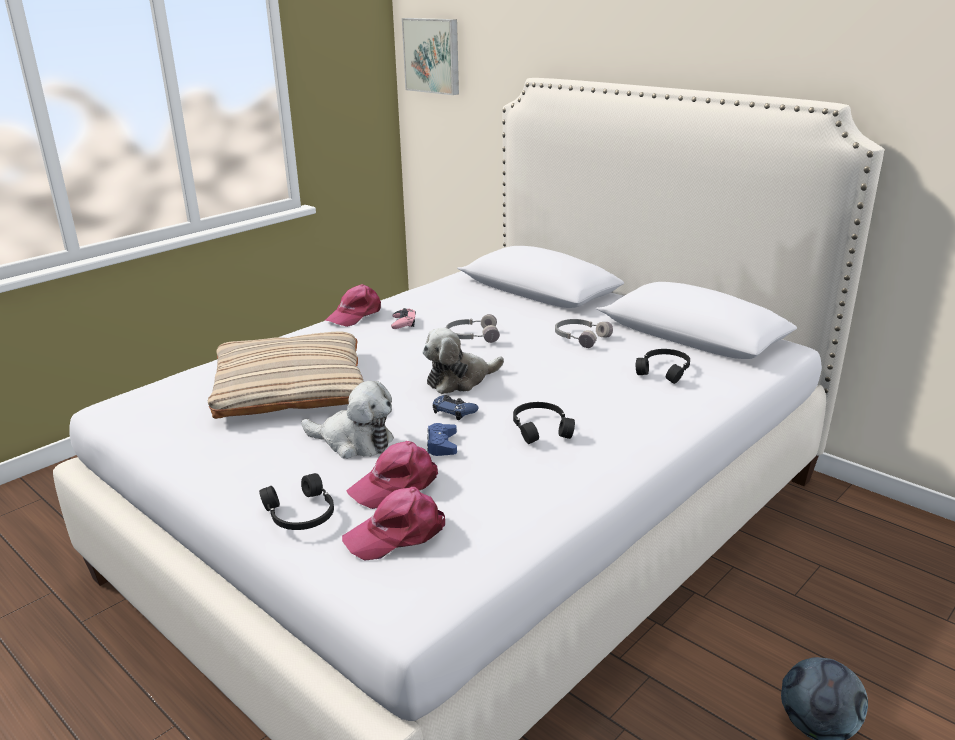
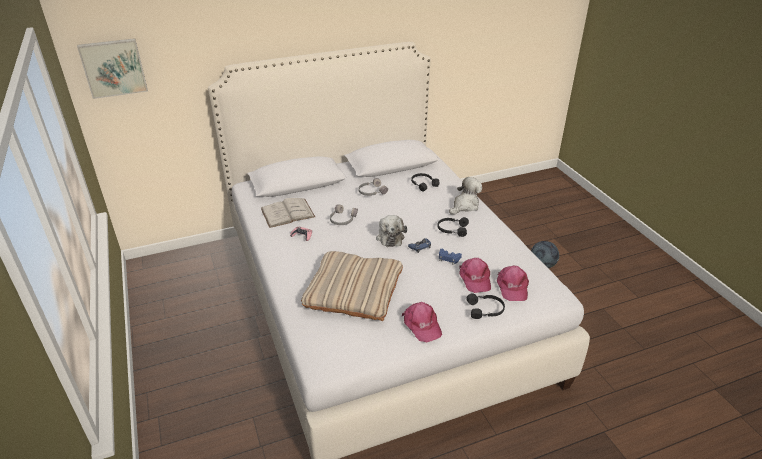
camera: 65 degrees left, 10 degrees up
(354, 442) = (429, 282): plush toy -> plush toy (465, 206)
(355, 315) = (272, 249): pink cap -> pink cap (421, 325)
(451, 301) = (287, 213): none -> white book

